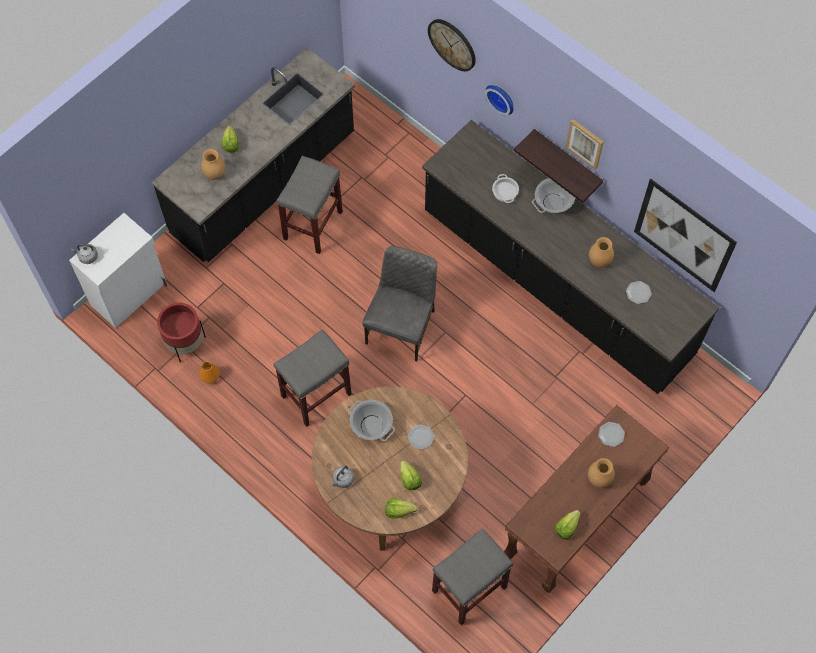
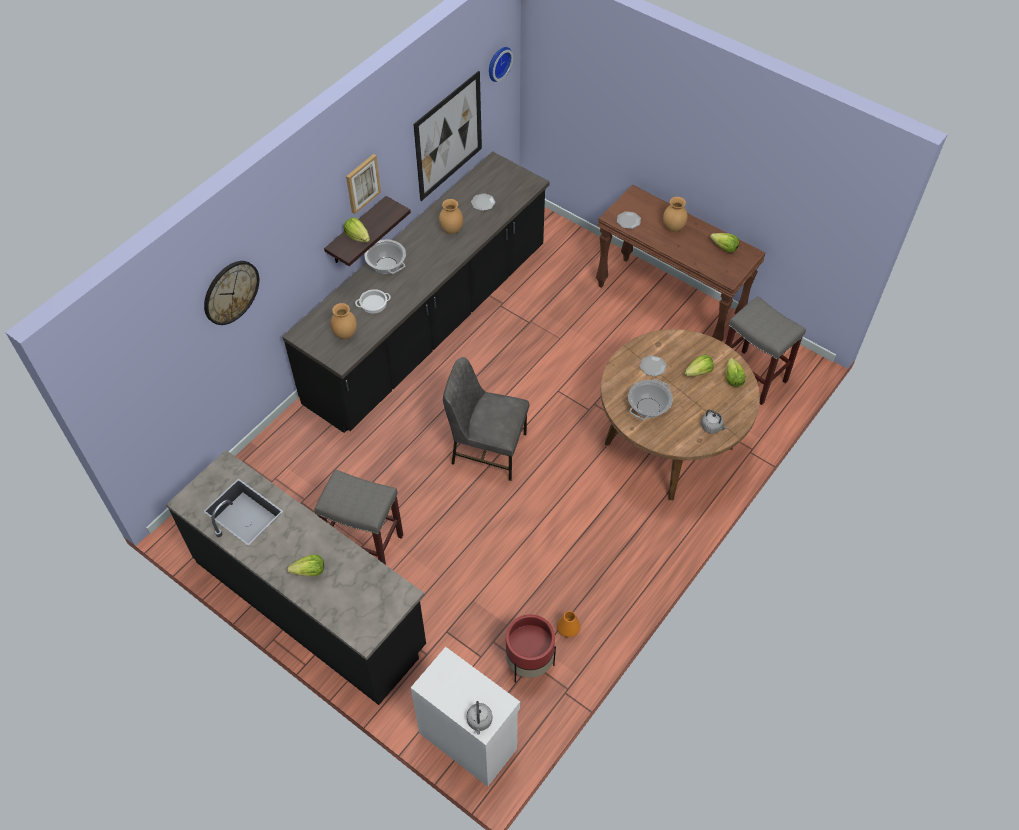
camera: 95 degrees left, 10 degrees down
(215, 174) = (354, 583): brown vase -> brown vase (346, 334)
(316, 394) = (575, 520): grey stool -> none
(501, 98) = (289, 268): wall clock -> wall clock (497, 63)
(546, 155) = (357, 237): none -> lettuce

